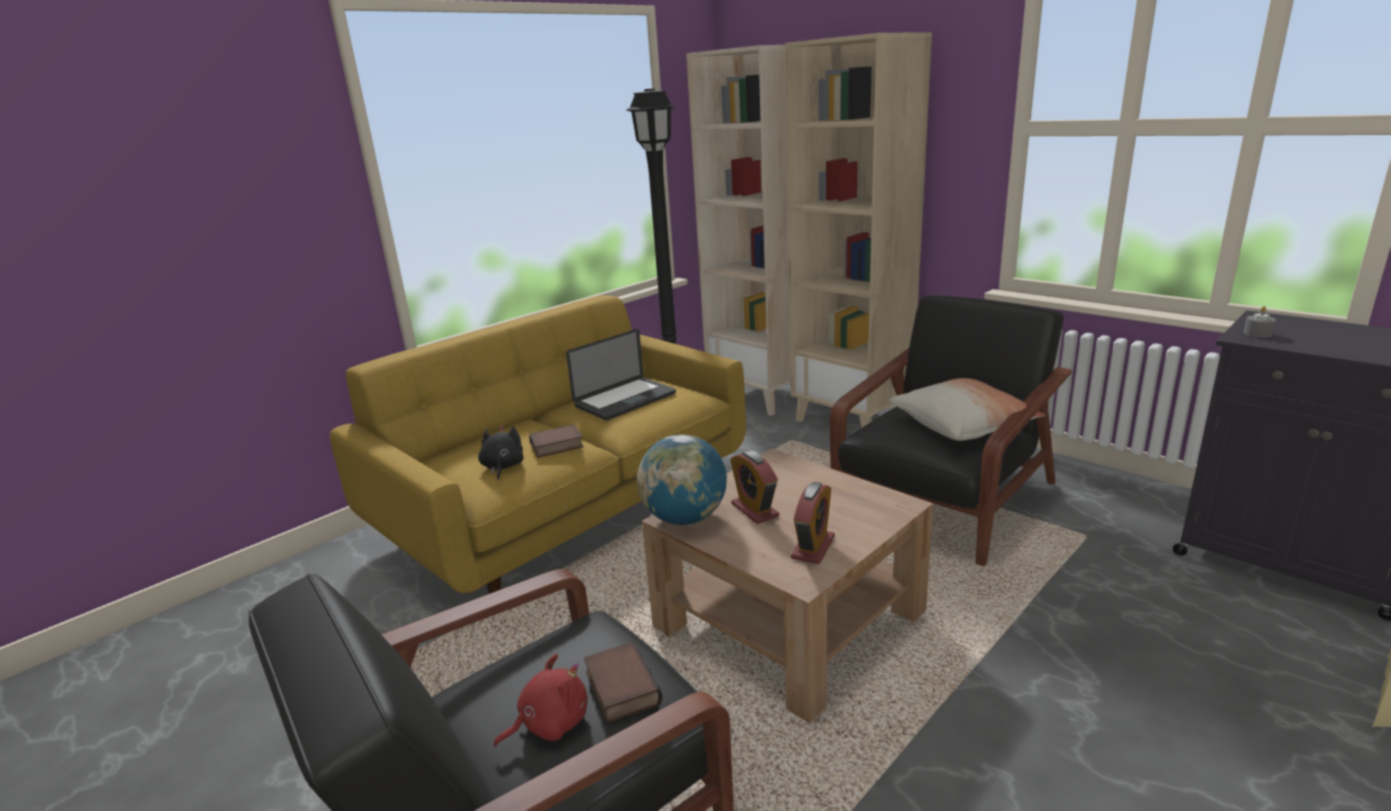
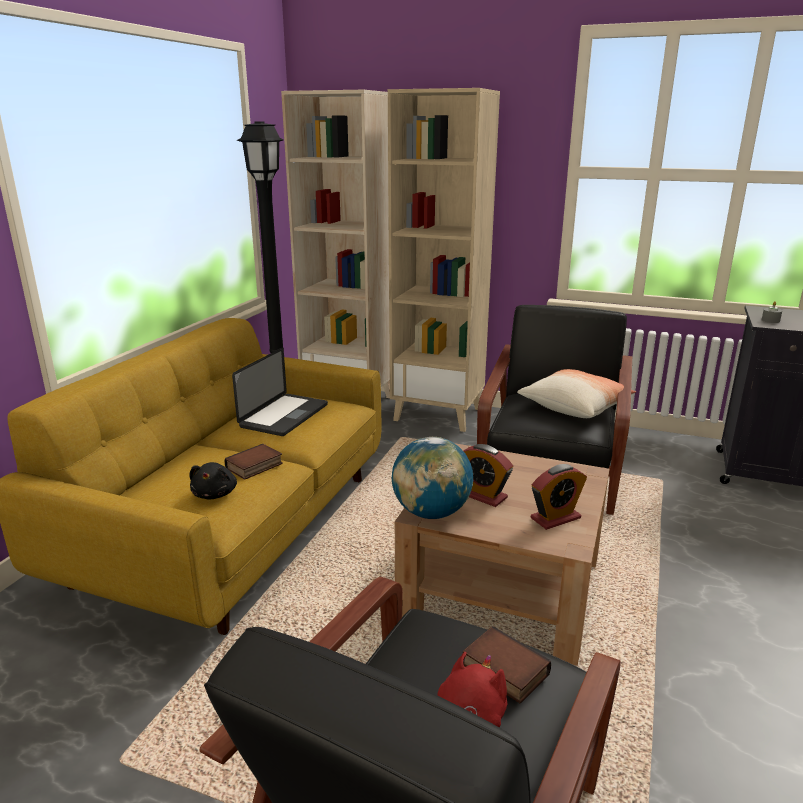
camera: 25 degrees left, 0 degrees up
(502, 467) = (215, 494): black plush toy -> black plush toy turned 150 degrees counterclockwise
(813, 547) = (555, 518): alarm clock -> alarm clock turned 60 degrees clockwise

